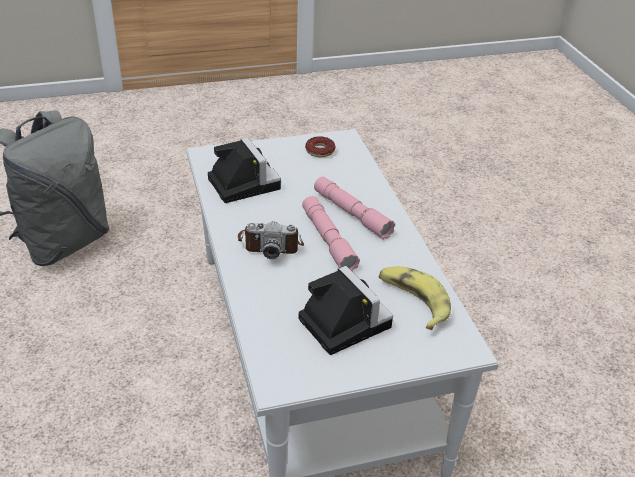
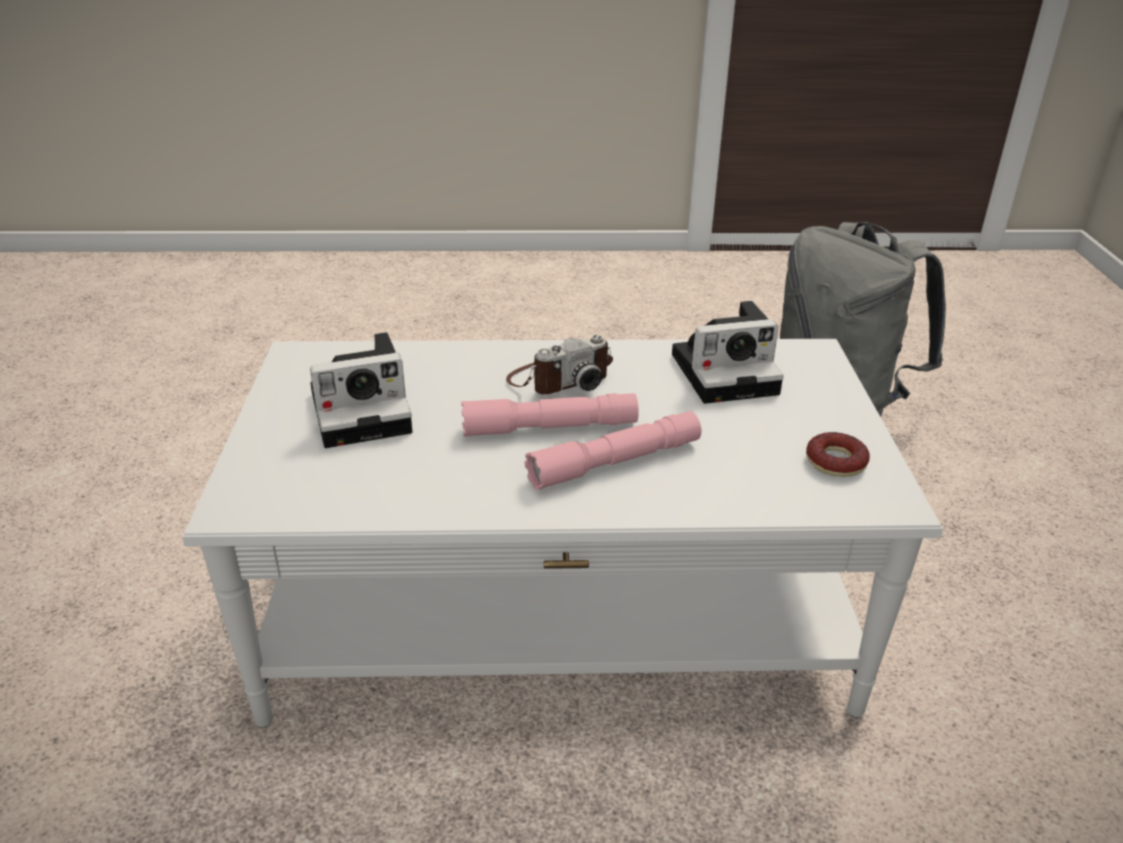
camera: 105 degrees right, 5 degrees down
(270, 243) = (560, 379): camera -> camera turned 135 degrees counterclockwise
(413, 301) = (363, 480): banana -> none

